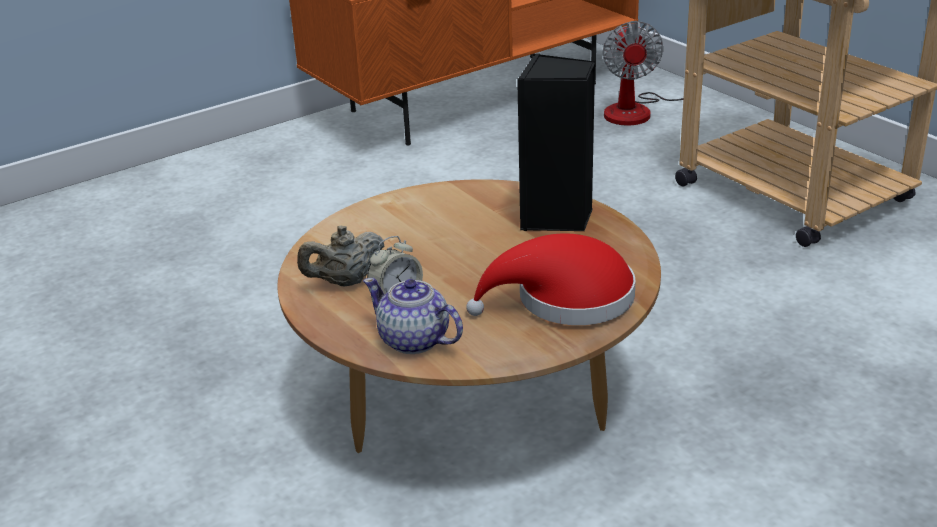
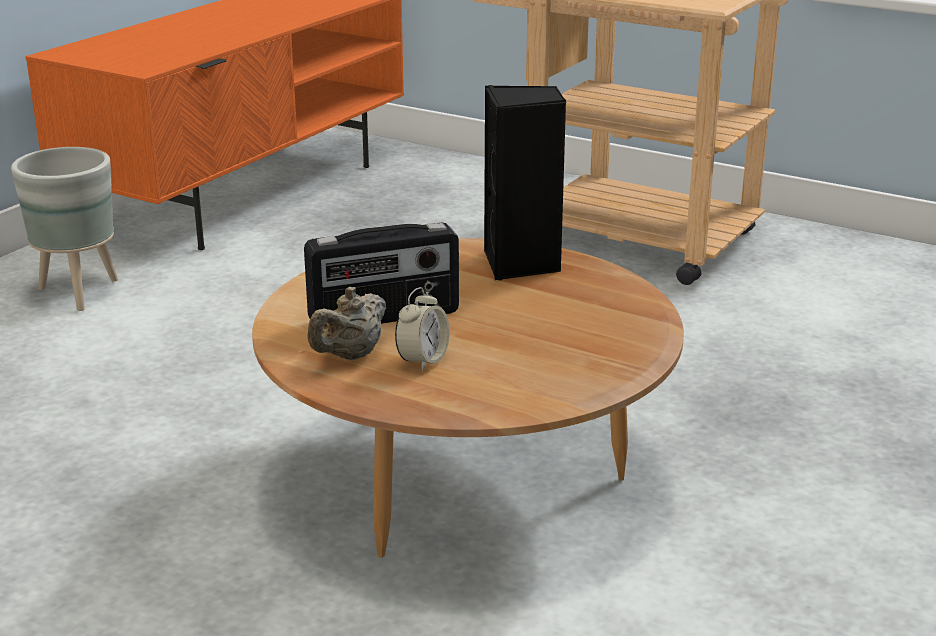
camera: 25 degrees left, 5 degrees down
(294, 169) = (79, 292): none -> grey planter
(401, 250) = (384, 317): none -> radio
(414, 341) = (480, 395): teapot -> none
(565, 300) = (600, 332): red hat -> none
(639, 110) = (434, 186): fan -> none

